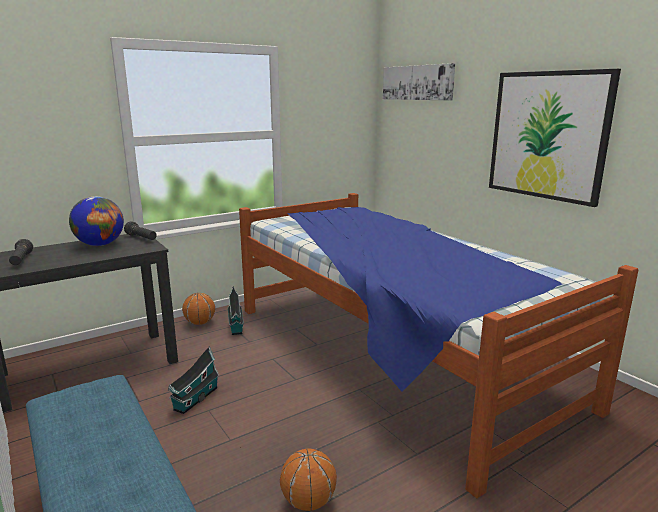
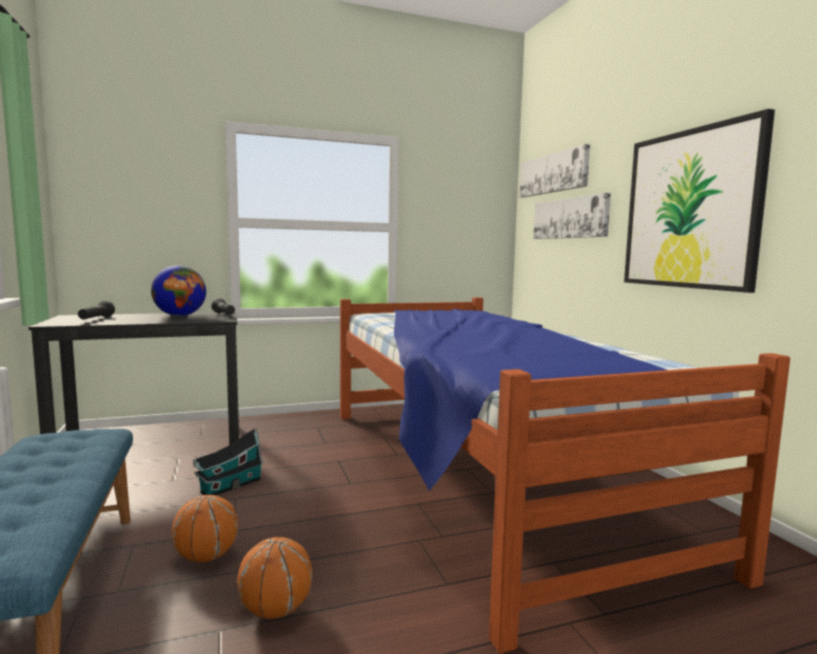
camera: 15 degrees right, 10 degrees down
(200, 323) = (287, 421): basketball -> basketball (206, 557)
(236, 326) = (321, 428): toy house -> none
(435, 125) = (570, 218): none -> picture

